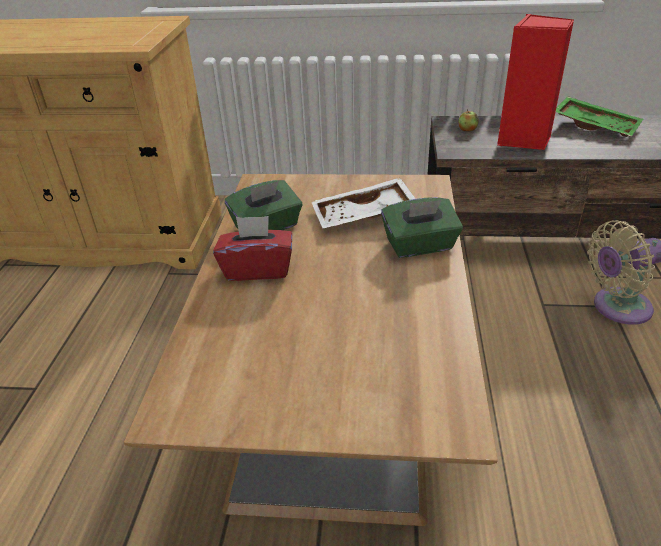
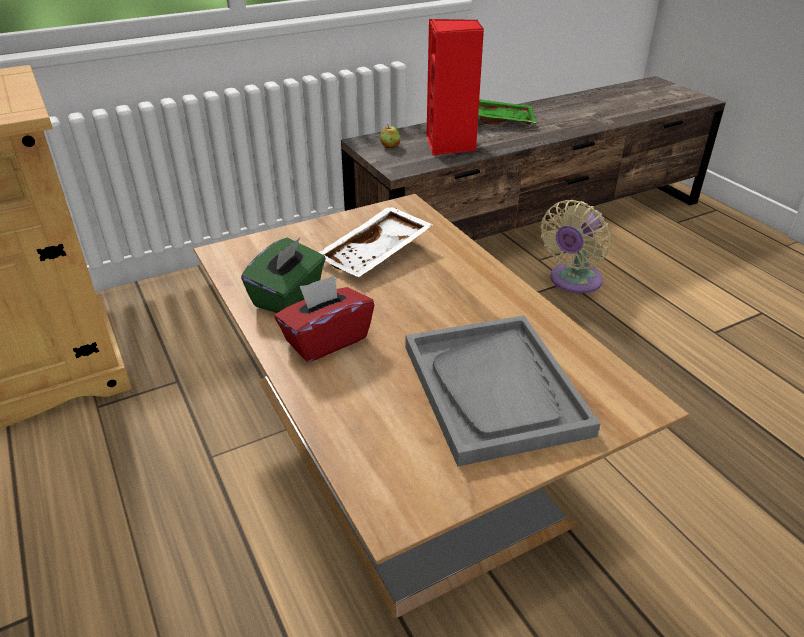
camera: 35 degrees left, 0 degrees up
(340, 357) = (494, 389): none -> grey tray
(420, 246) = (458, 266): green tissue box -> none

